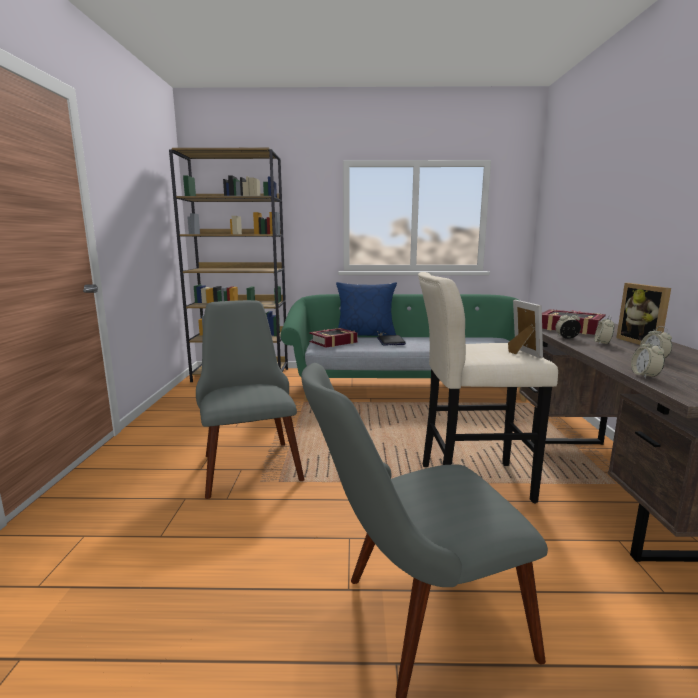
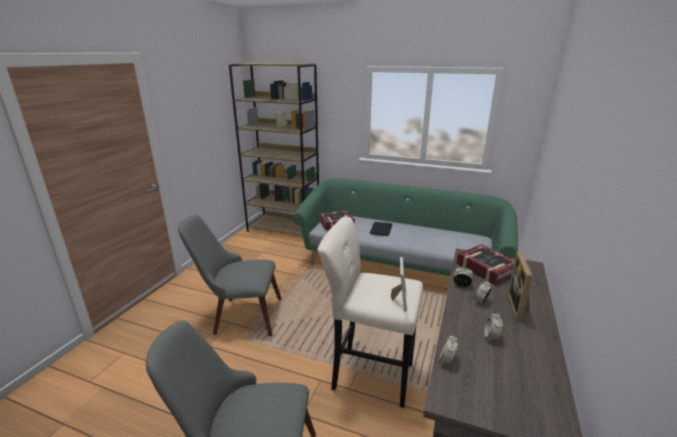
camera: 20 degrees right, 10 degrees up
(248, 460) = (239, 316): grey chair -> grey chair turned 90 degrees counterclockwise
(365, 335) = (370, 217): blue pillow -> none

